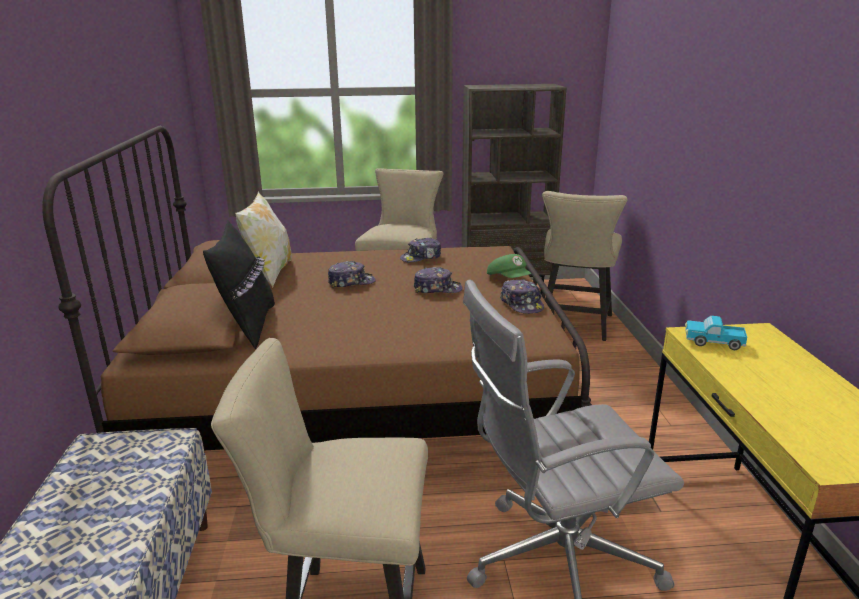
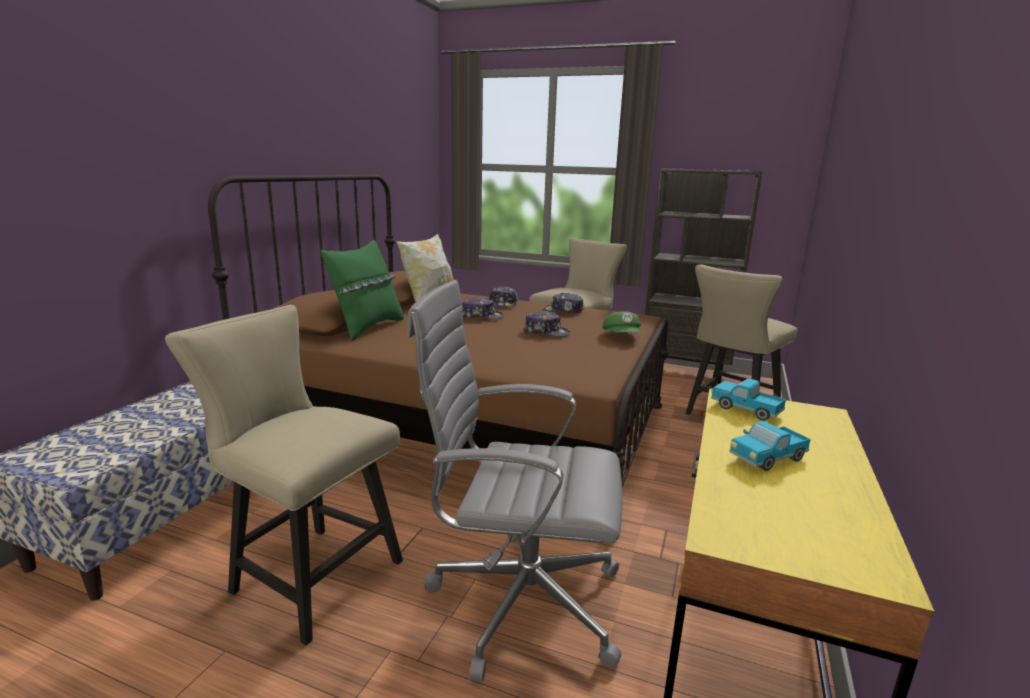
camera: 25 degrees right, 5 degrees down
(248, 326) = (367, 327): black pillow -> green pillow
(522, 304) = (608, 355): cap -> cap (503, 304)
(777, 386) = (767, 459): none -> toy truck

